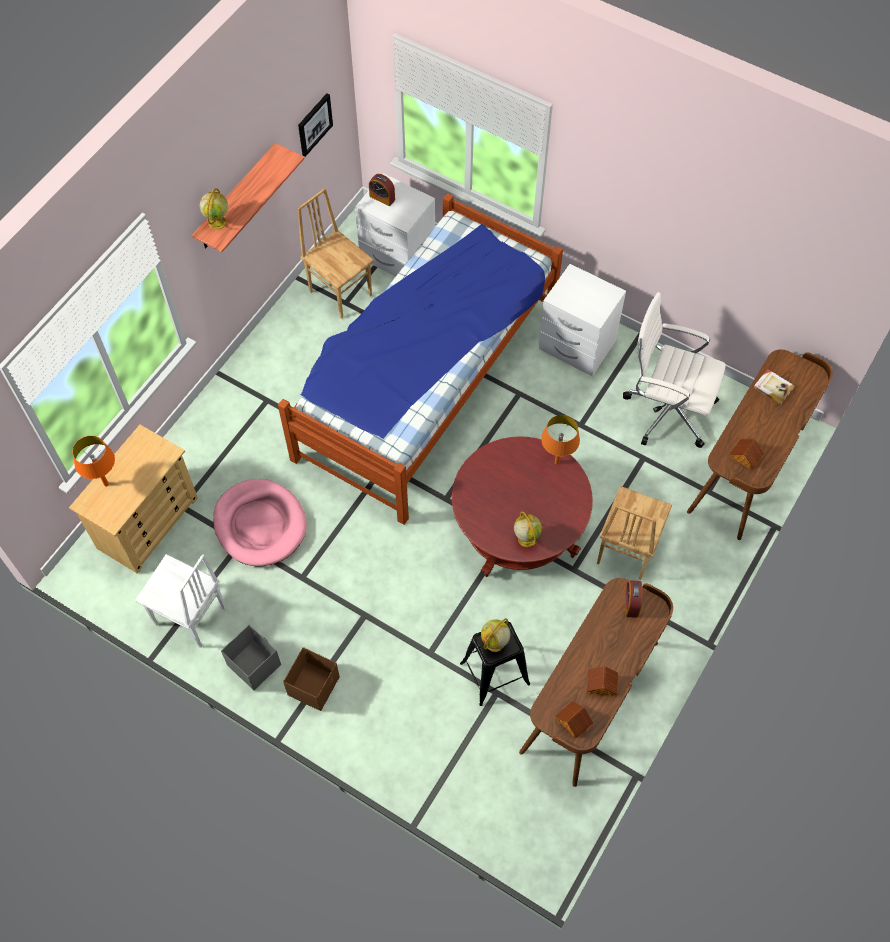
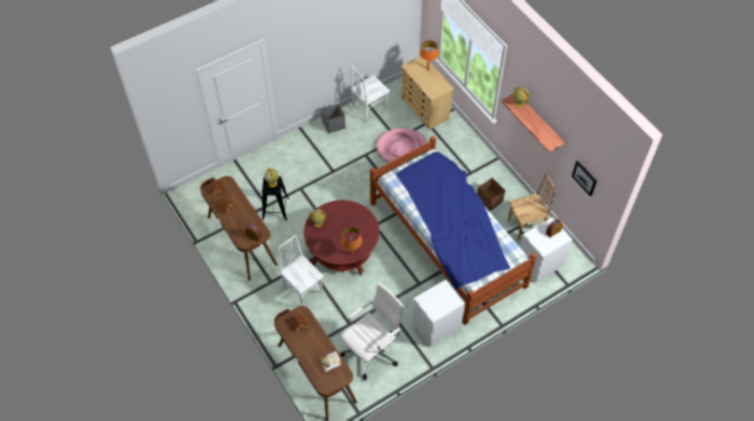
camera: 115 degrees right, 5 degrees down
(314, 685) = (311, 142): brown storage box -> brown storage box (489, 200)
(626, 549) = (303, 290): brown chair -> white chair

